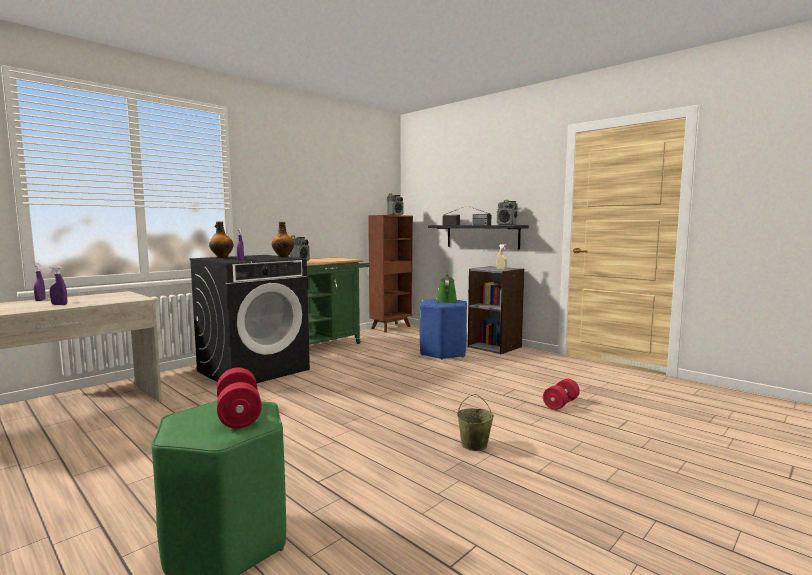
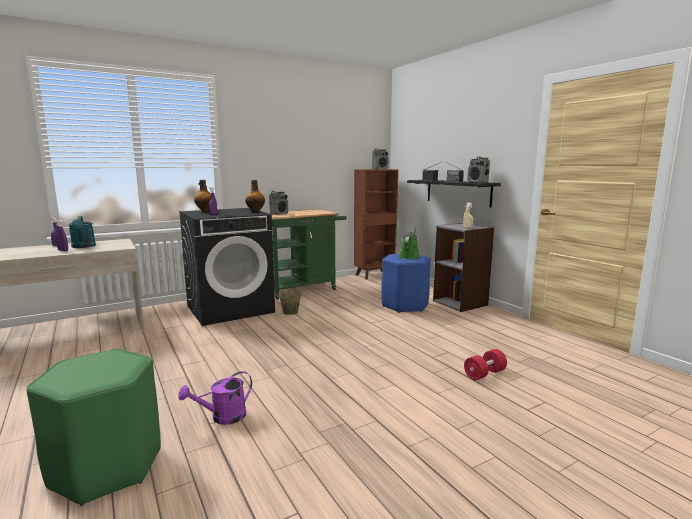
camera: 15 degrees right, 5 degrees up
(81, 300) = (83, 246): none -> turquoise watering can
(239, 414) = (109, 367): red dumbbell -> none
(328, 474) = (222, 417): none -> purple watering can
(474, 445) = (367, 408): beige bucket -> beige bucket (290, 312)

